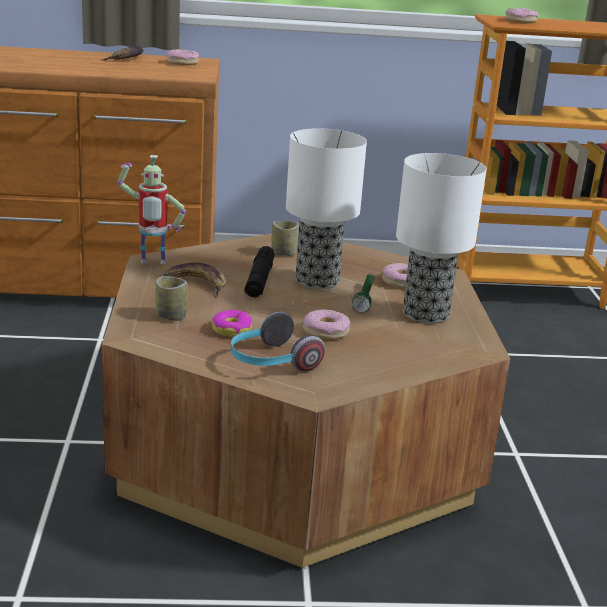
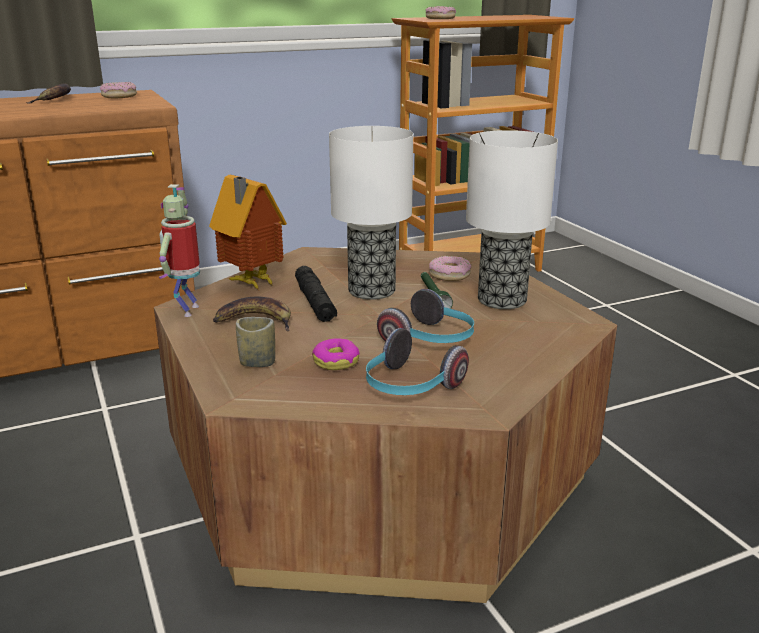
camera: 20 degrees left, 0 degrees up
(152, 264) = (187, 310): toy robot -> toy robot turned 120 degrees clockwise
(220, 253) = (250, 284): none -> toy house
(283, 253) = (314, 271): cup -> none
(325, 332) = (430, 340): donut -> headphones

